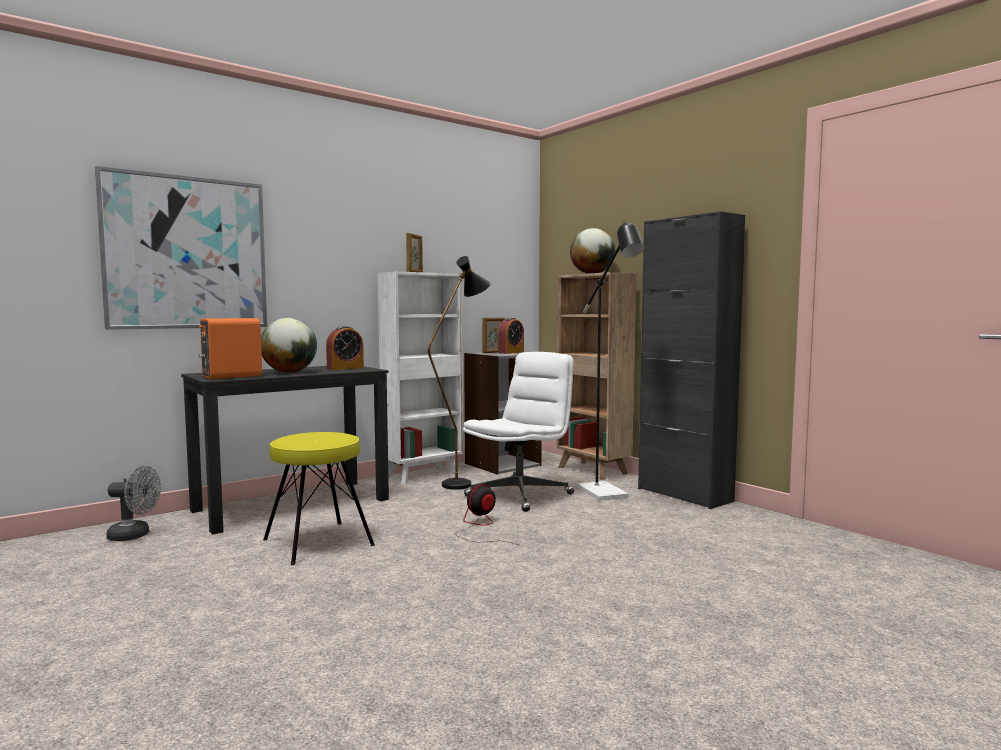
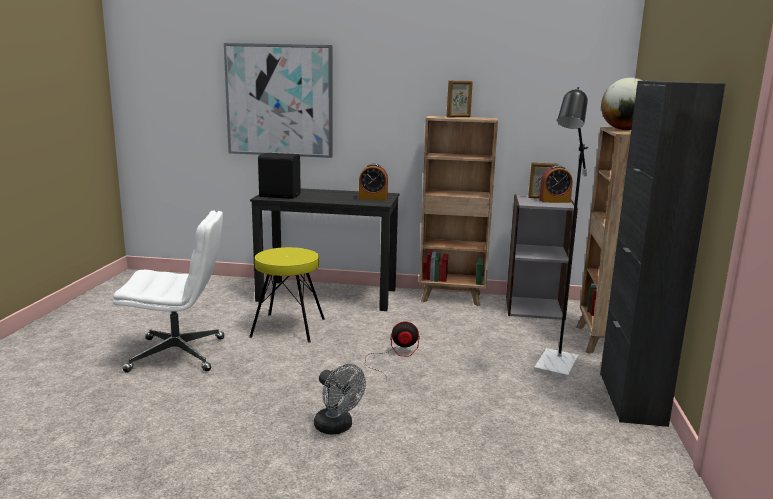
camera: 45 degrees right, 10 degrees up
(135, 535) = (226, 289): grey fan -> grey fan (337, 428)
(230, 376) = (279, 196): orange speaker -> black speaker
(289, 372) = (325, 197): globe -> none
(423, 475) = (452, 298): white bookcase -> brown bookcase
(463, 483) = (465, 315): black floor lamp -> none
(520, 495) = (482, 341): white office chair -> white office chair (178, 354)

